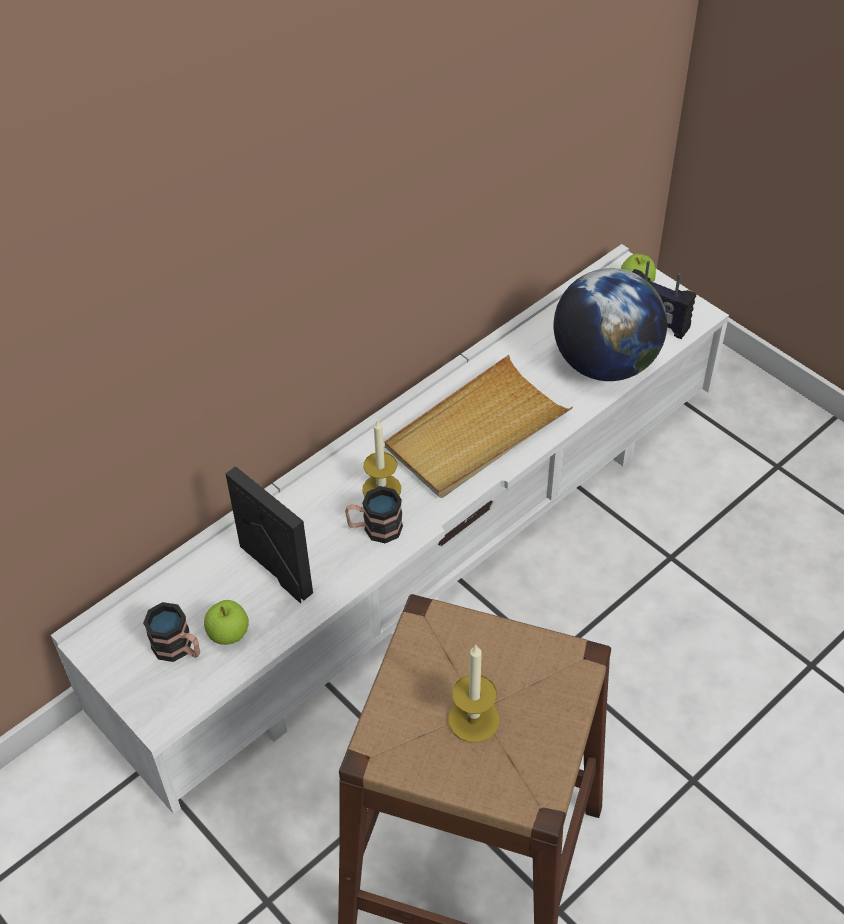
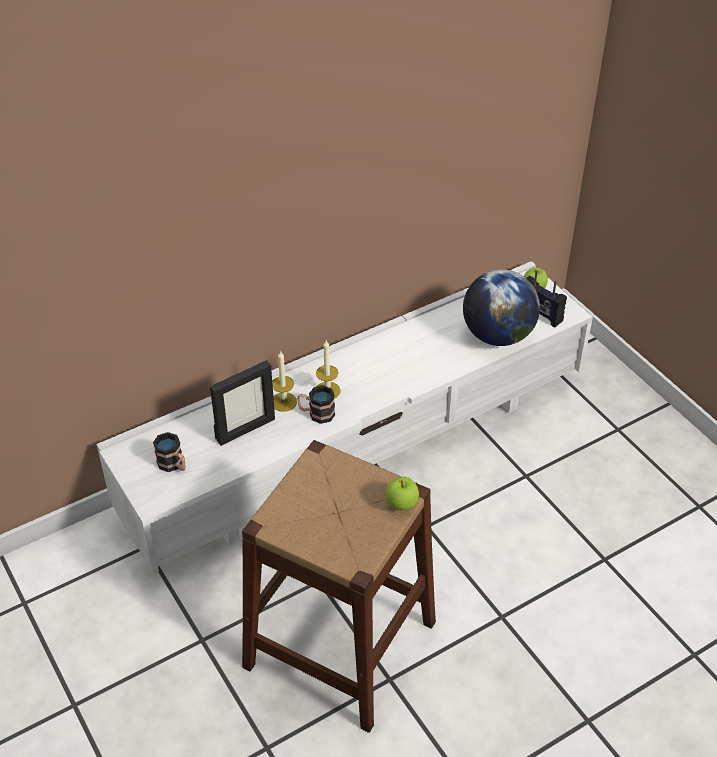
camera: 10 degrees right, 5 degrees down
(229, 634) = (207, 461): apple -> apple (401, 504)
(274, 570) = (245, 429): picture frame -> picture frame turned 90 degrees clockwise
(473, 719) = (332, 516): candle -> candle (283, 402)
(476, 432) = (399, 365): beige tray -> none

